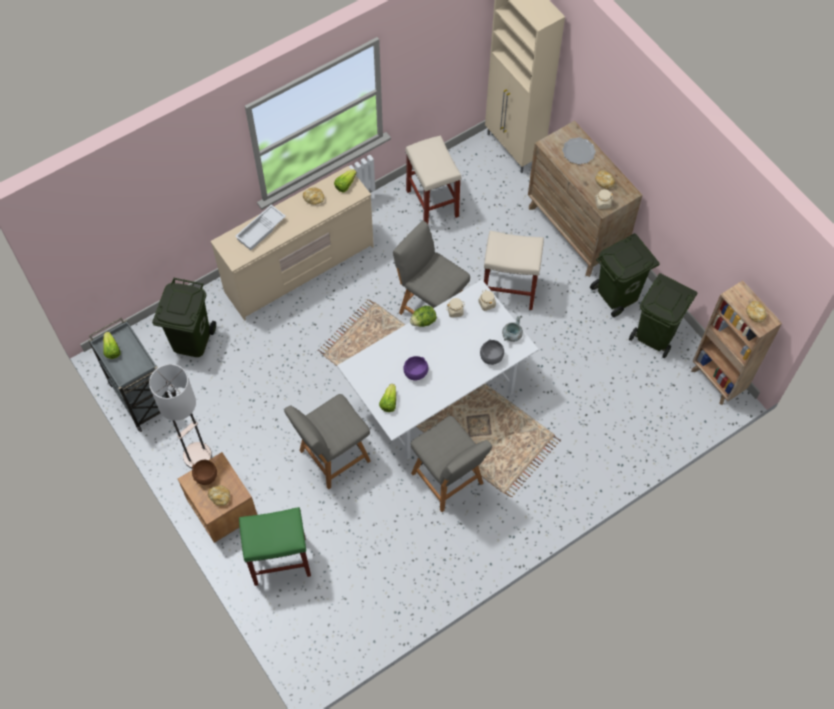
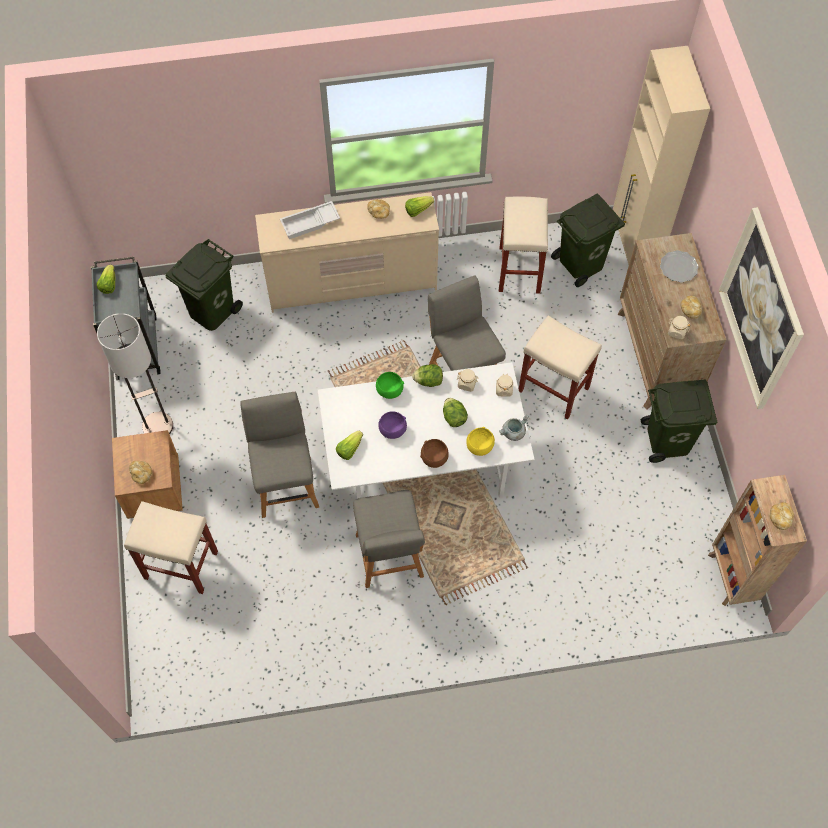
camera: 25 degrees right, 0 degrees up
(206, 476) = (139, 448): brown bowl -> brown bowl (434, 459)
(281, 560) = (182, 564): green stool -> beige stool
(332, 457) = (286, 484): grey chair -> grey chair turned 90 degrees clockwise
(396, 342) = (389, 391): none -> green bowl
(459, 342) = (454, 417): none -> lettuce
(491, 357) = (479, 447): grey bowl -> yellow bowl
(656, 335) = (688, 500): green trash can -> green trash can (581, 264)
(673, 161) = (761, 310): none -> picture

